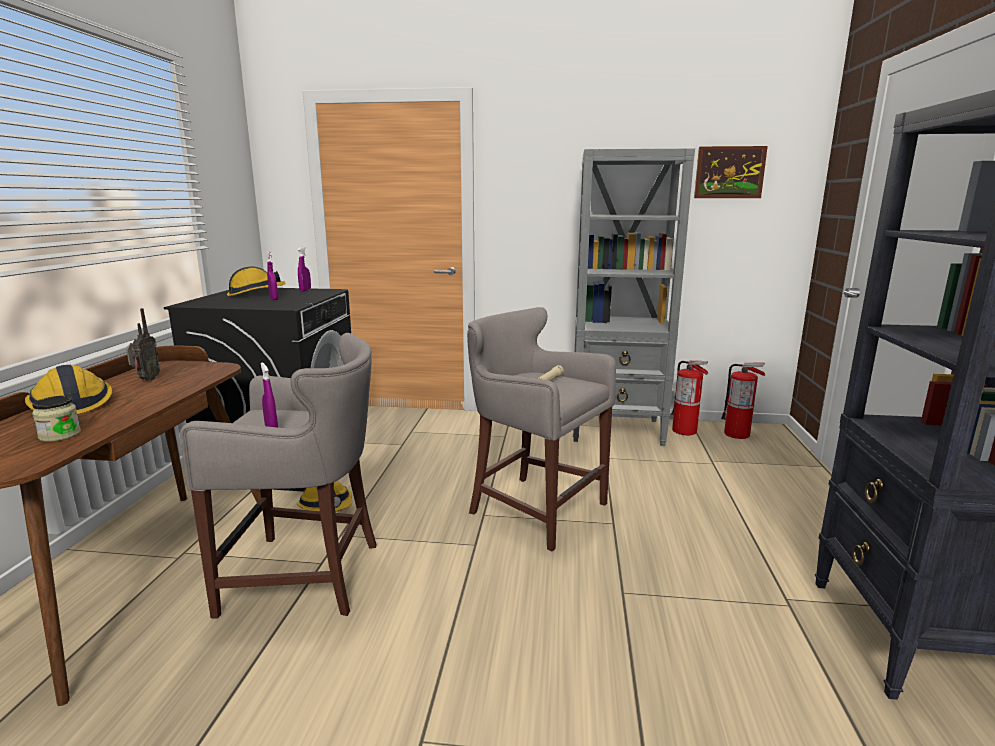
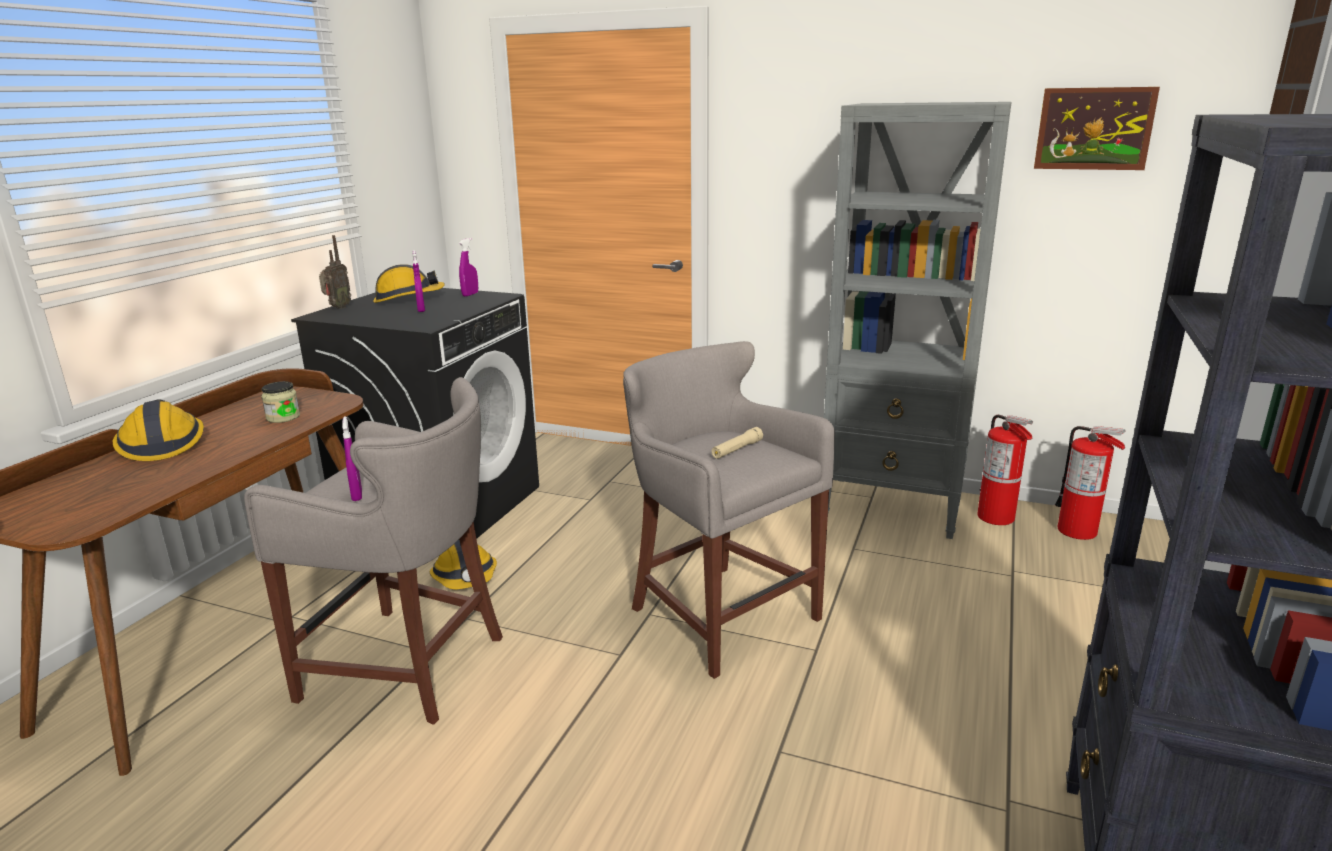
camera: 15 degrees right, 5 degrees up
(60, 435) = (130, 488): jar -> jar (283, 417)
(146, 380) = (252, 415): radio -> radio (337, 308)

